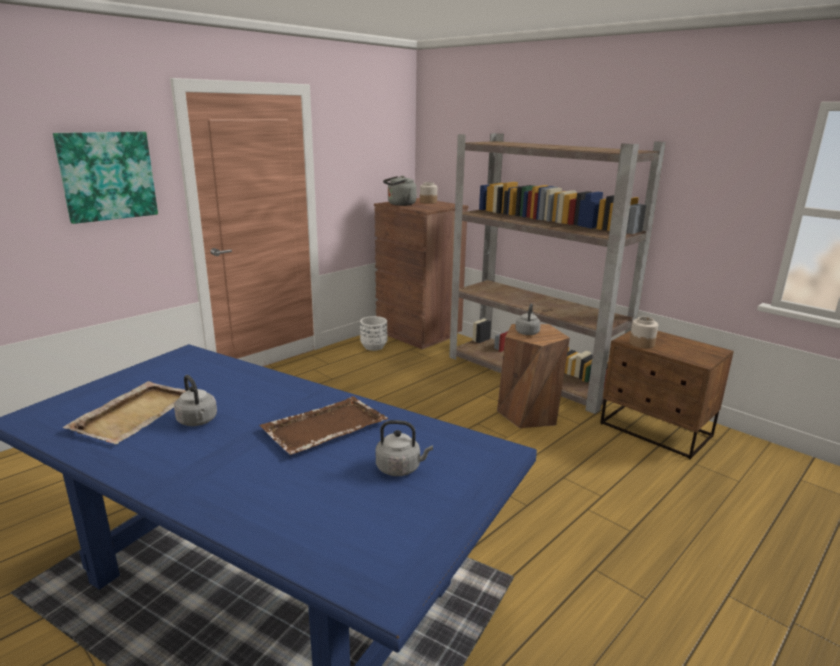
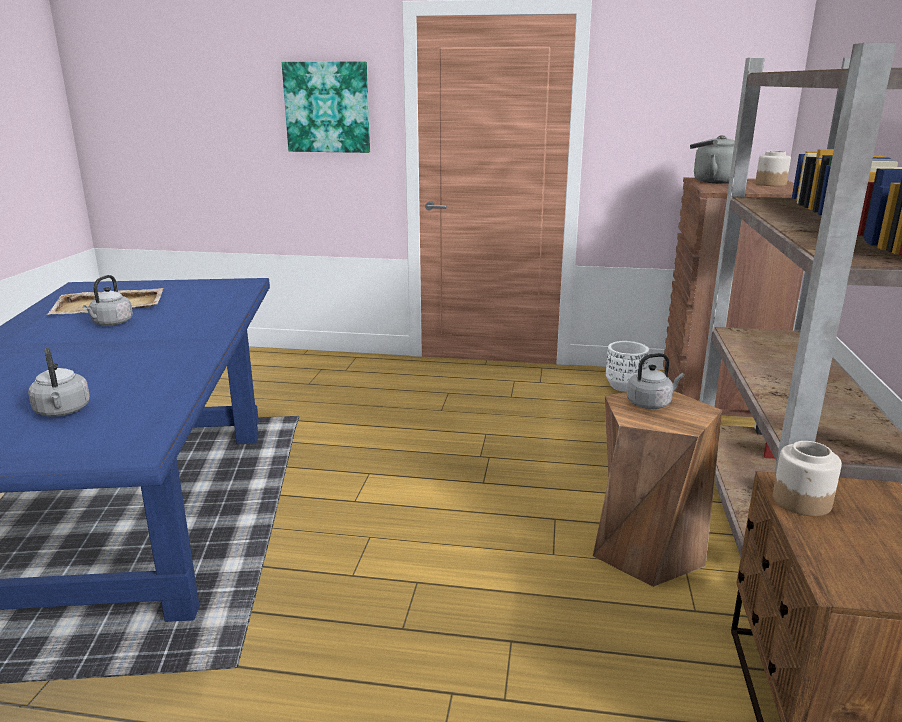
camera: 55 degrees right, 0 degrees up
(323, 428) = (132, 362): brown tray -> none

